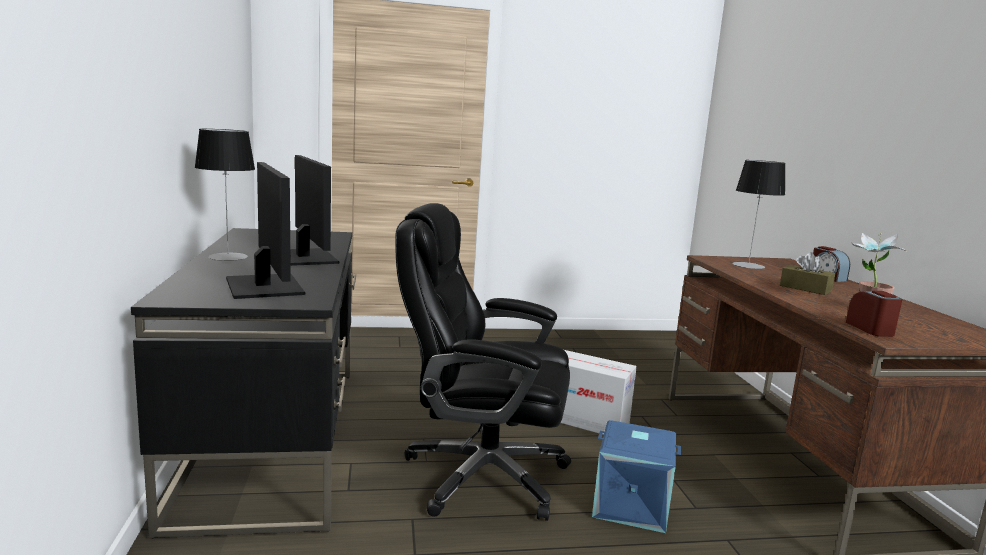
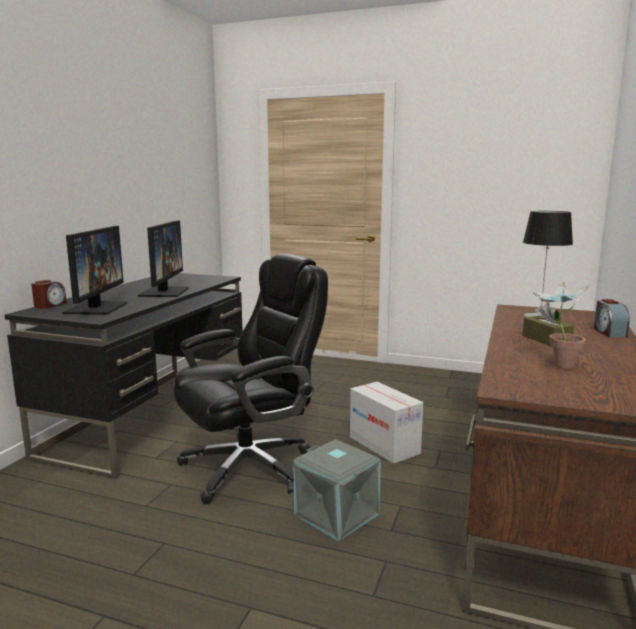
camera: 30 degrees right, 0 degrees up
(228, 257) = (119, 290): table lamp -> none
(481, 475) = (250, 467): black office chair -> black office chair turned 105 degrees clockwise
(631, 504) = (338, 514): blue storage box -> grey storage box
(870, 329) = (510, 379): alarm clock -> alarm clock (50, 305)

